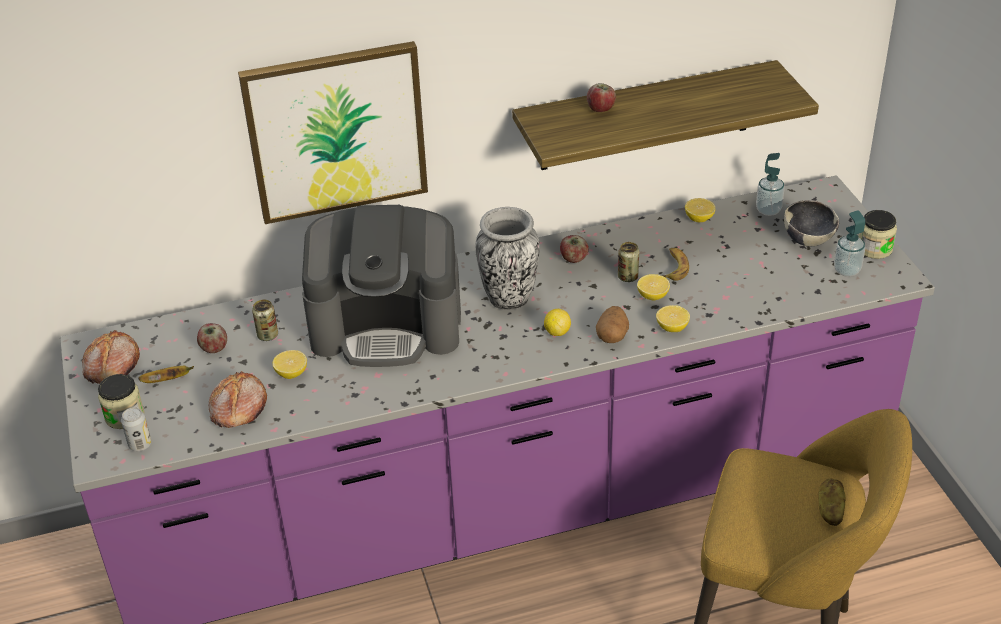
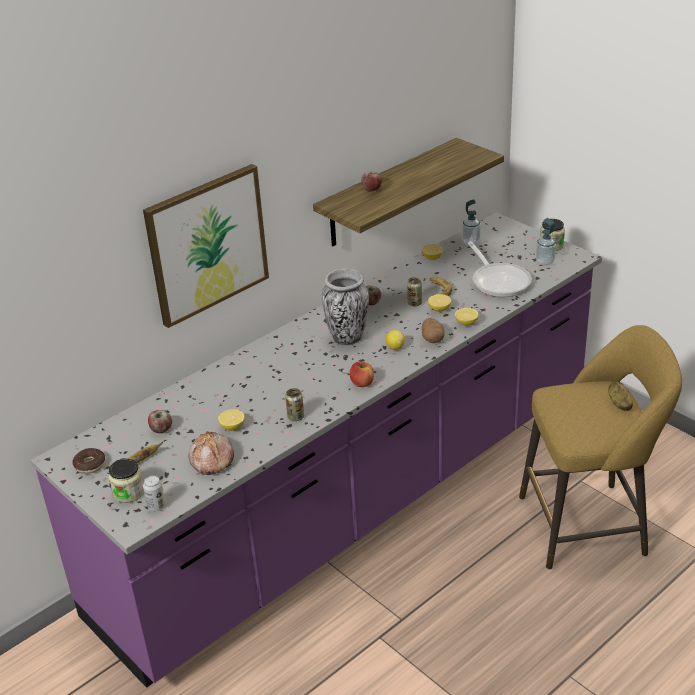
camera: 25 degrees left, 5 degrees down
(111, 366) = (90, 465): bread -> donut
(267, 335) = (195, 410): can -> can (295, 417)
(387, 325) = (276, 378): coffee machine -> none
(480, 368) = (362, 383): none -> apple
(761, 279) = (499, 281): none -> frying pan
(808, 239) = (508, 251): bowl -> none

